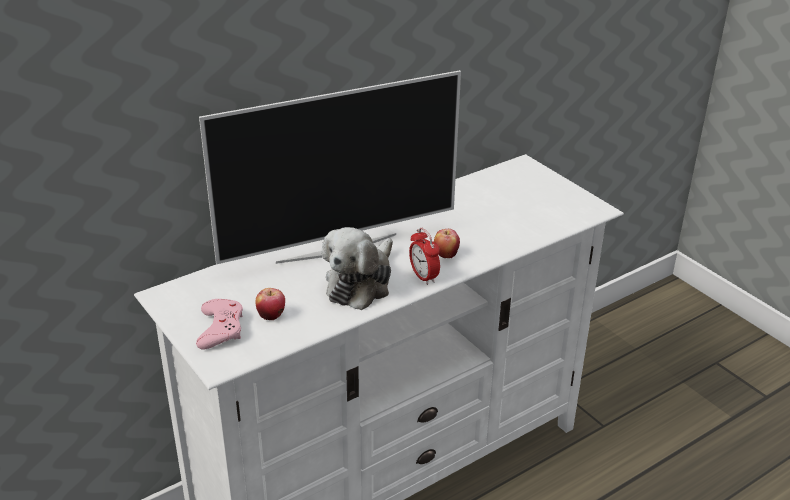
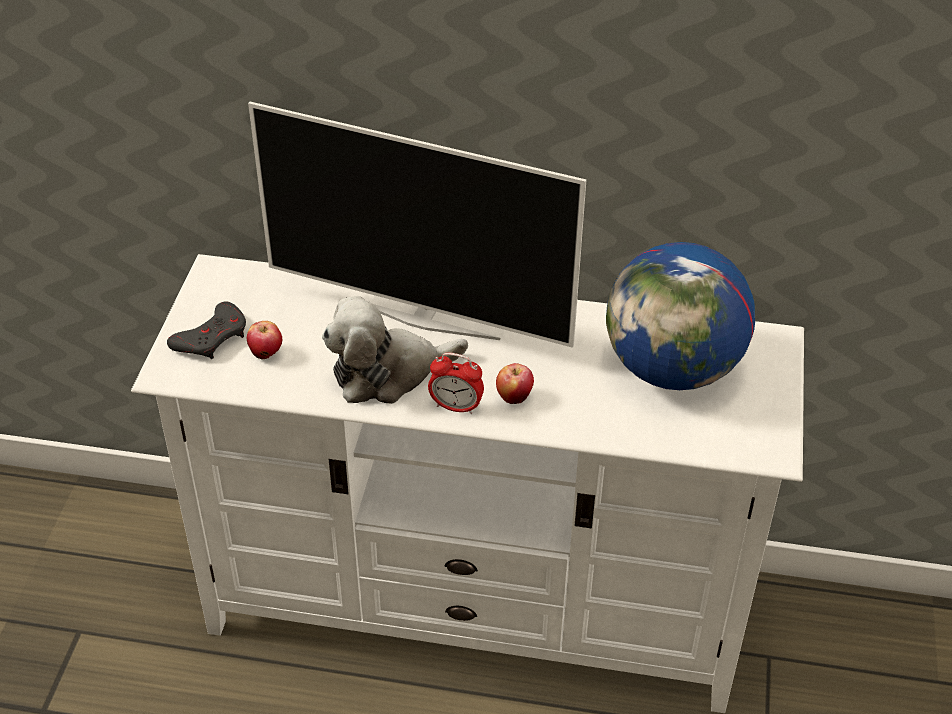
camera: 45 degrees right, 10 degrees up
(221, 328) = (212, 337): pink game controller -> grey game controller
(423, 277) = (456, 407): alarm clock -> alarm clock turned 90 degrees counterclockwise
(500, 200) = (673, 369): none -> globe

